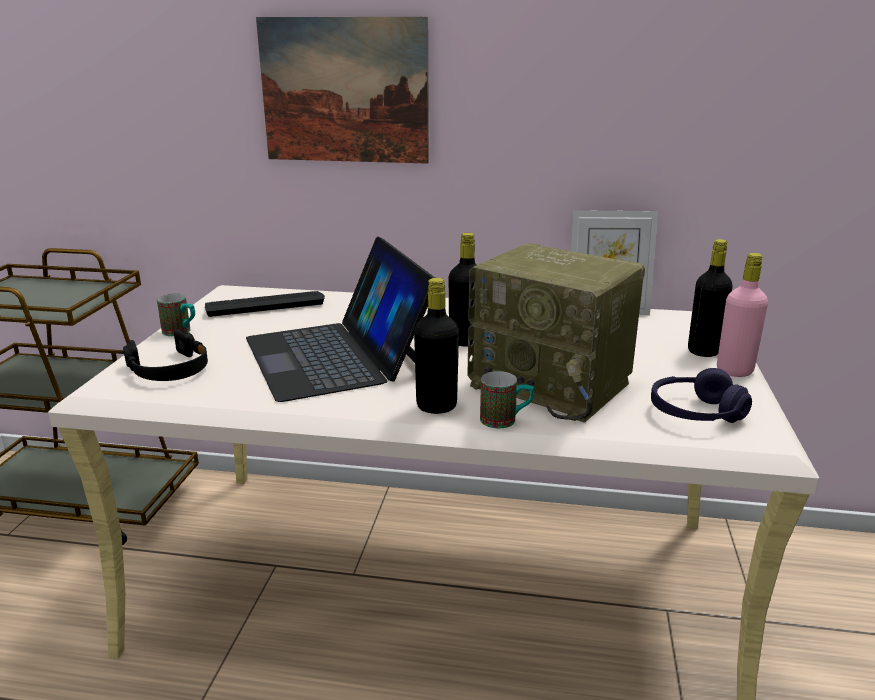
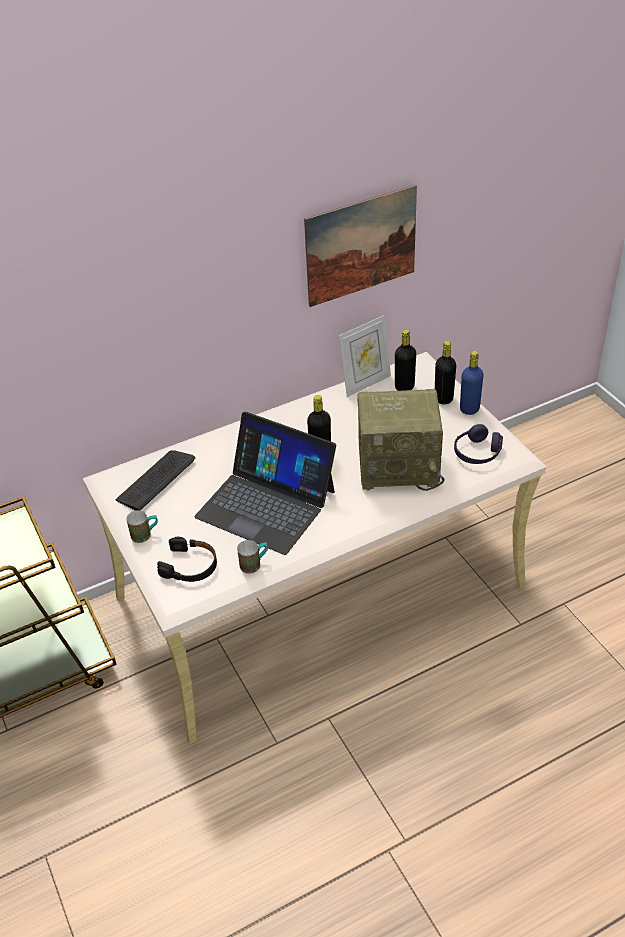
camera: 35 degrees left, 20 degrees up
(344, 91) = (164, 311): picture -> picture (361, 245)
(436, 406) = (363, 513): black bottle -> black bottle (404, 387)
(505, 421) = (404, 505): mug -> mug (254, 564)
(734, 371) = (469, 409): pink bottle -> blue bottle

